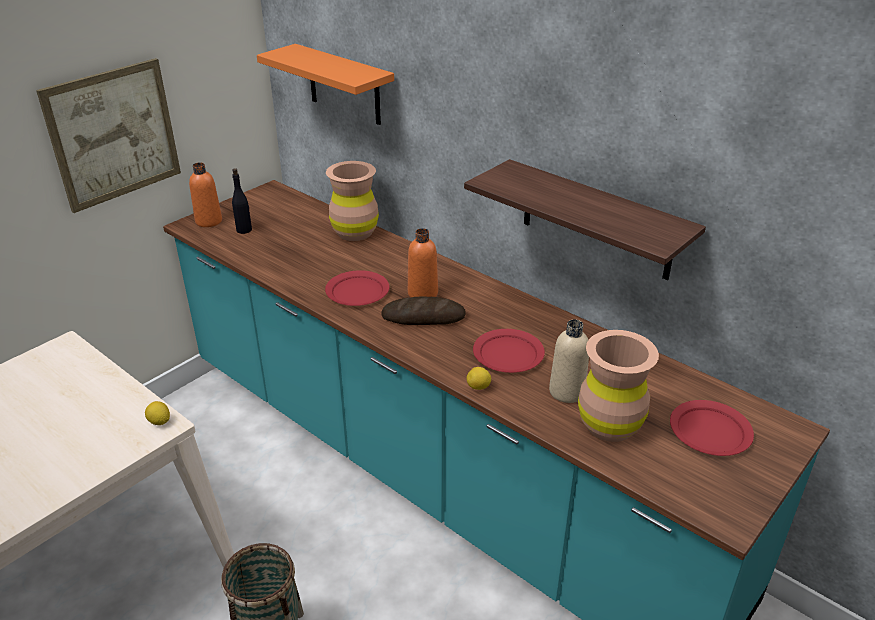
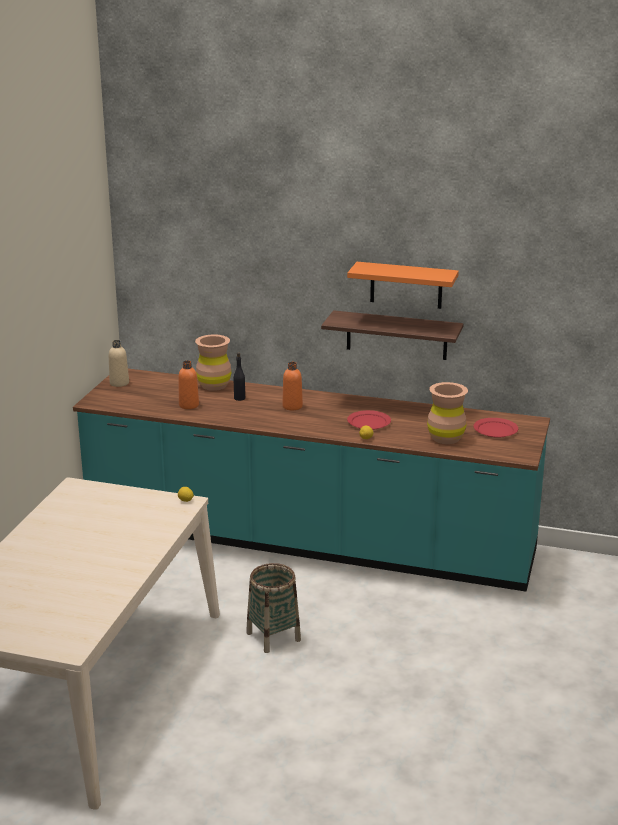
camera: 25 degrees left, 10 degrees down
(113, 134) = (58, 339): picture -> none
(209, 221) = (103, 398): orange bottle -> orange bottle (189, 405)
(244, 230) = (135, 398): black bottle -> black bottle (239, 398)
(344, 85) = (193, 284): orange shelf -> orange shelf (406, 285)
(357, 291) = (250, 413): red plate -> none
(423, 317) = (304, 416): bread -> none
(567, 391) = (414, 430): beige bottle -> beige bottle (119, 383)

